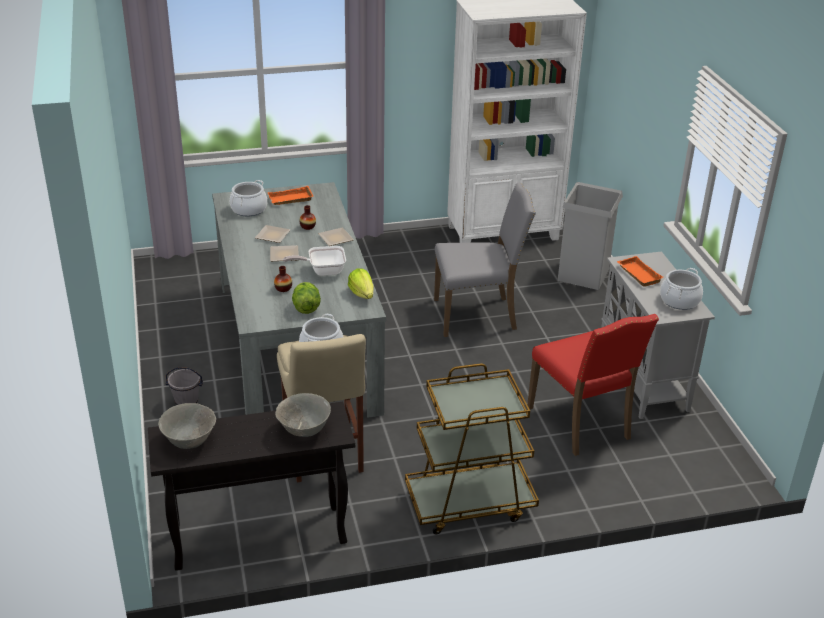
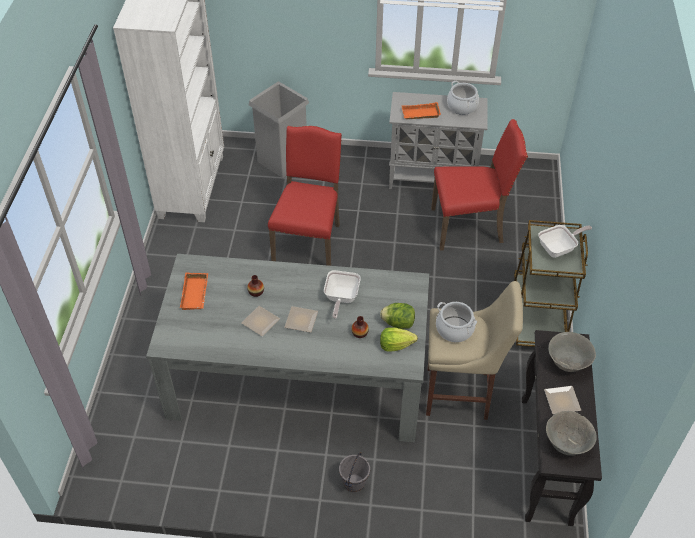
camera: 70 degrees left, 15 degrees up
(248, 209) = (198, 331): cooking pot -> none
(335, 239) = (289, 277): plate -> plate (563, 402)
(362, 294) = (389, 280): lettuce -> lettuce (395, 345)
(477, 315) = (309, 242): grey chair -> red chair
(481, 403) = (559, 248): none -> frying pan

